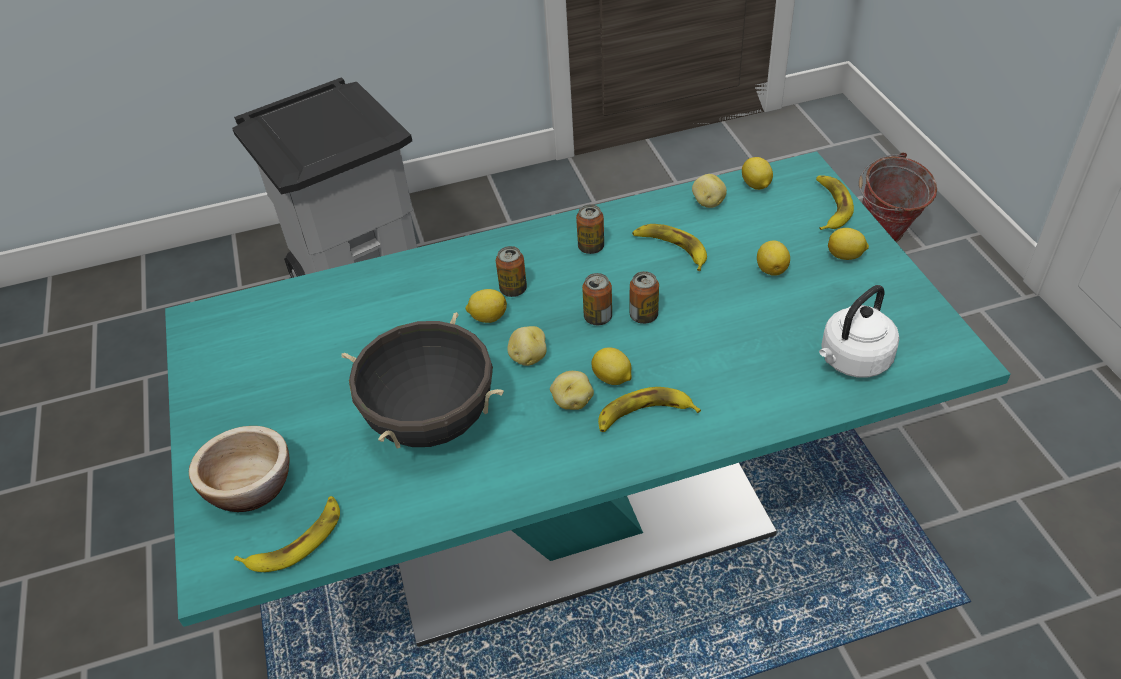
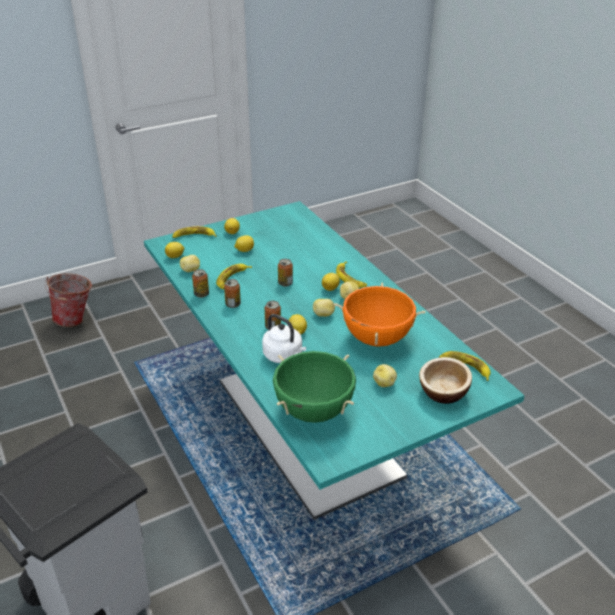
camera: 105 degrees left, 10 degrees down
(294, 317) = (314, 410): none -> green cooking pot
(312, 409) = (384, 383): none -> potato
(431, 421) = (377, 339): black cooking pot -> orange cooking pot
(598, 317) = (289, 296): can -> can (201, 294)
(852, 361) = (302, 231): white kettle -> white kettle (284, 356)

